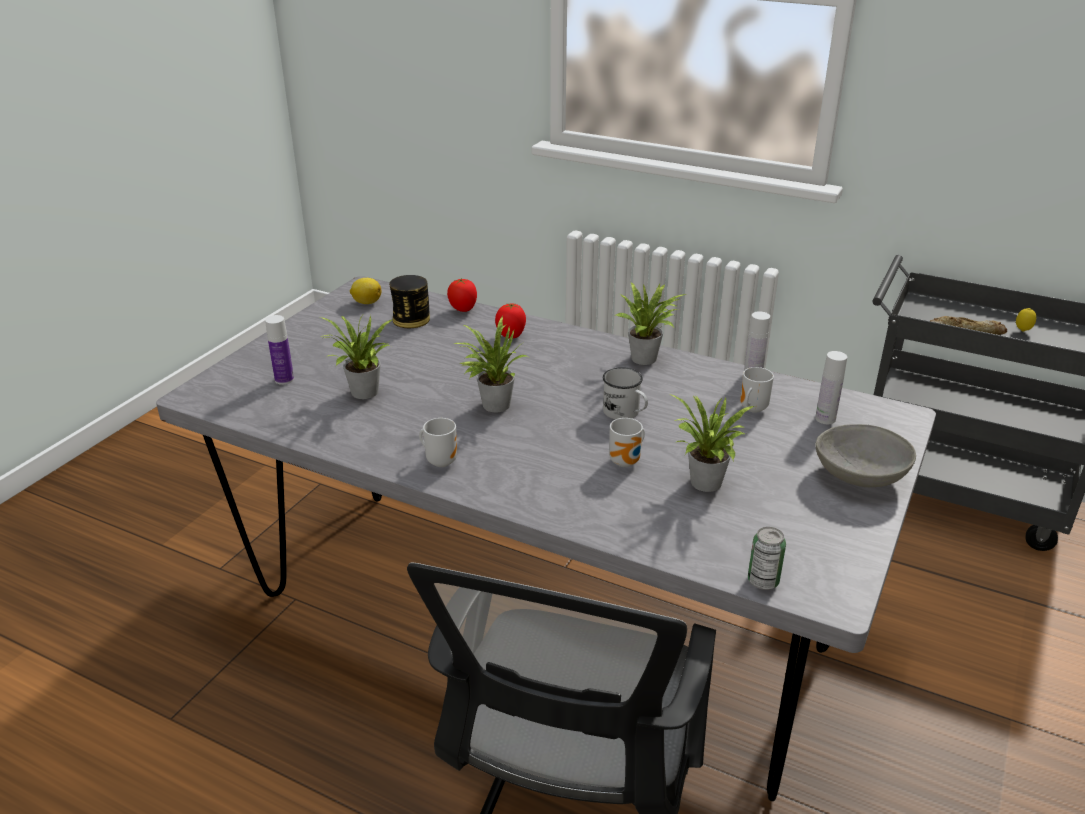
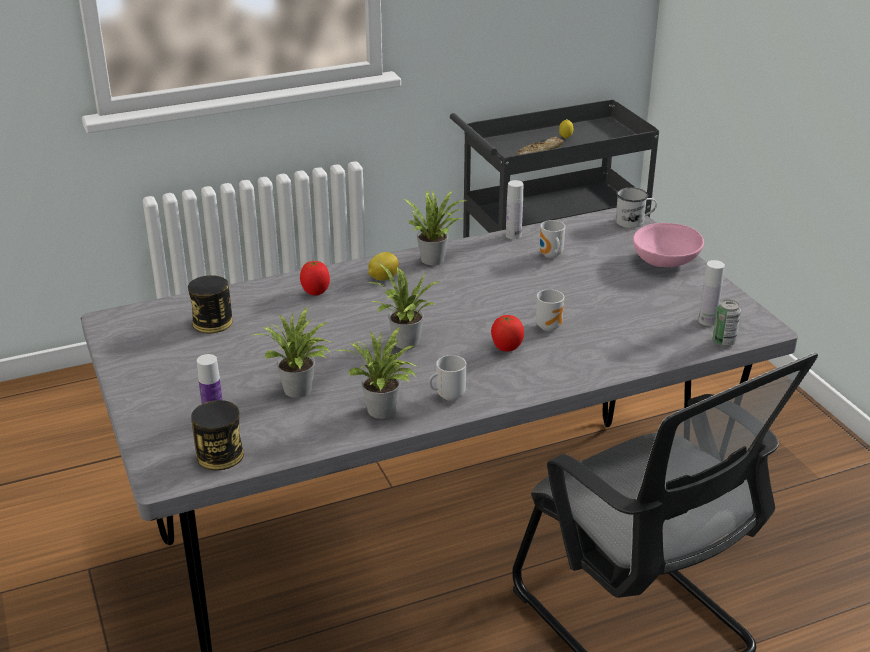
camera: 50 degrees left, 0 degrees up
(243, 402) = (220, 455): none -> can
(366, 302) = (142, 330): lemon -> lemon (383, 278)
(463, 310) = (237, 294): tomato -> tomato (506, 349)
(625, 413) = (492, 299): white mug -> white mug (634, 221)
(704, 484) = (610, 312): potted plant -> potted plant (383, 412)
(825, 419) = (595, 239): white bottle -> white bottle (707, 321)
(860, 477) = (666, 261): grey bowl -> pink bowl

